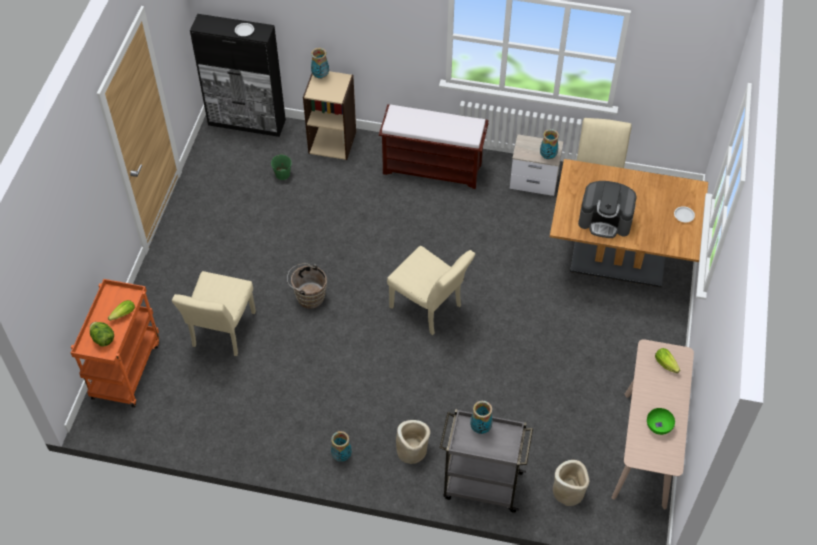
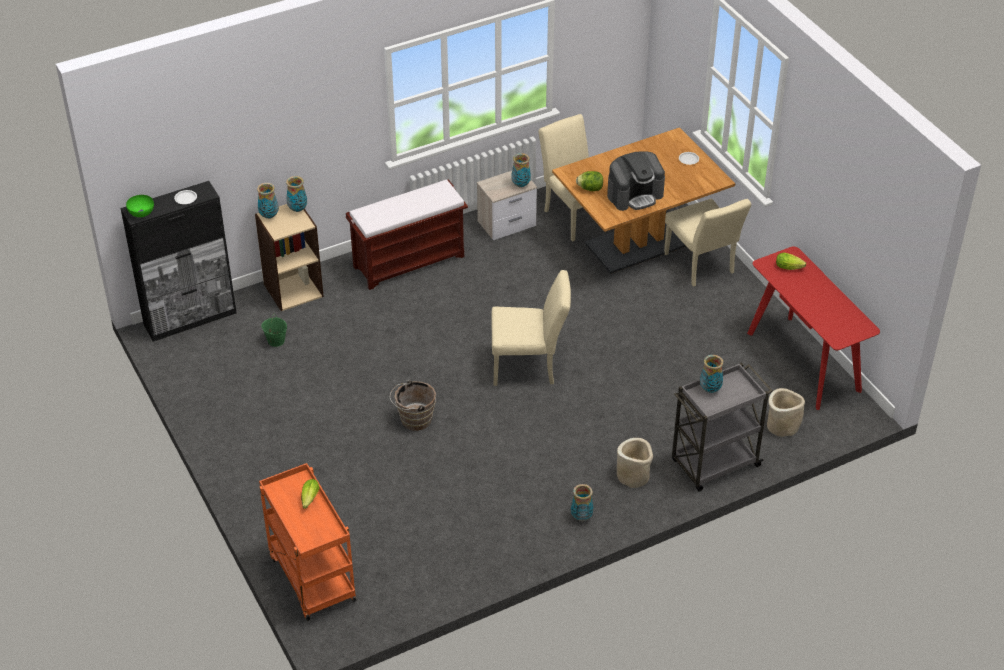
camera: 40 degrees left, 10 degrees down
(103, 339) = (314, 528): lettuce -> lettuce (590, 189)
(221, 333) = (368, 495): beige chair -> beige chair (702, 266)
(345, 82) = (298, 209): none -> vase
(645, 449) = (804, 361): beige console table -> red console table
(658, 426) = (830, 310): green bowl -> green bowl (141, 212)

